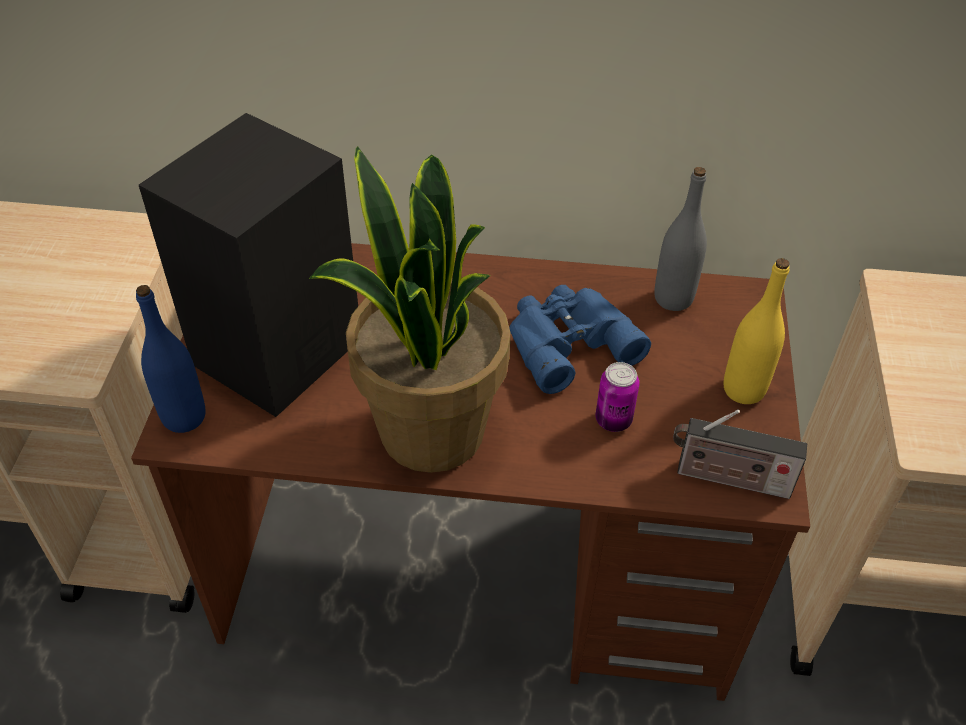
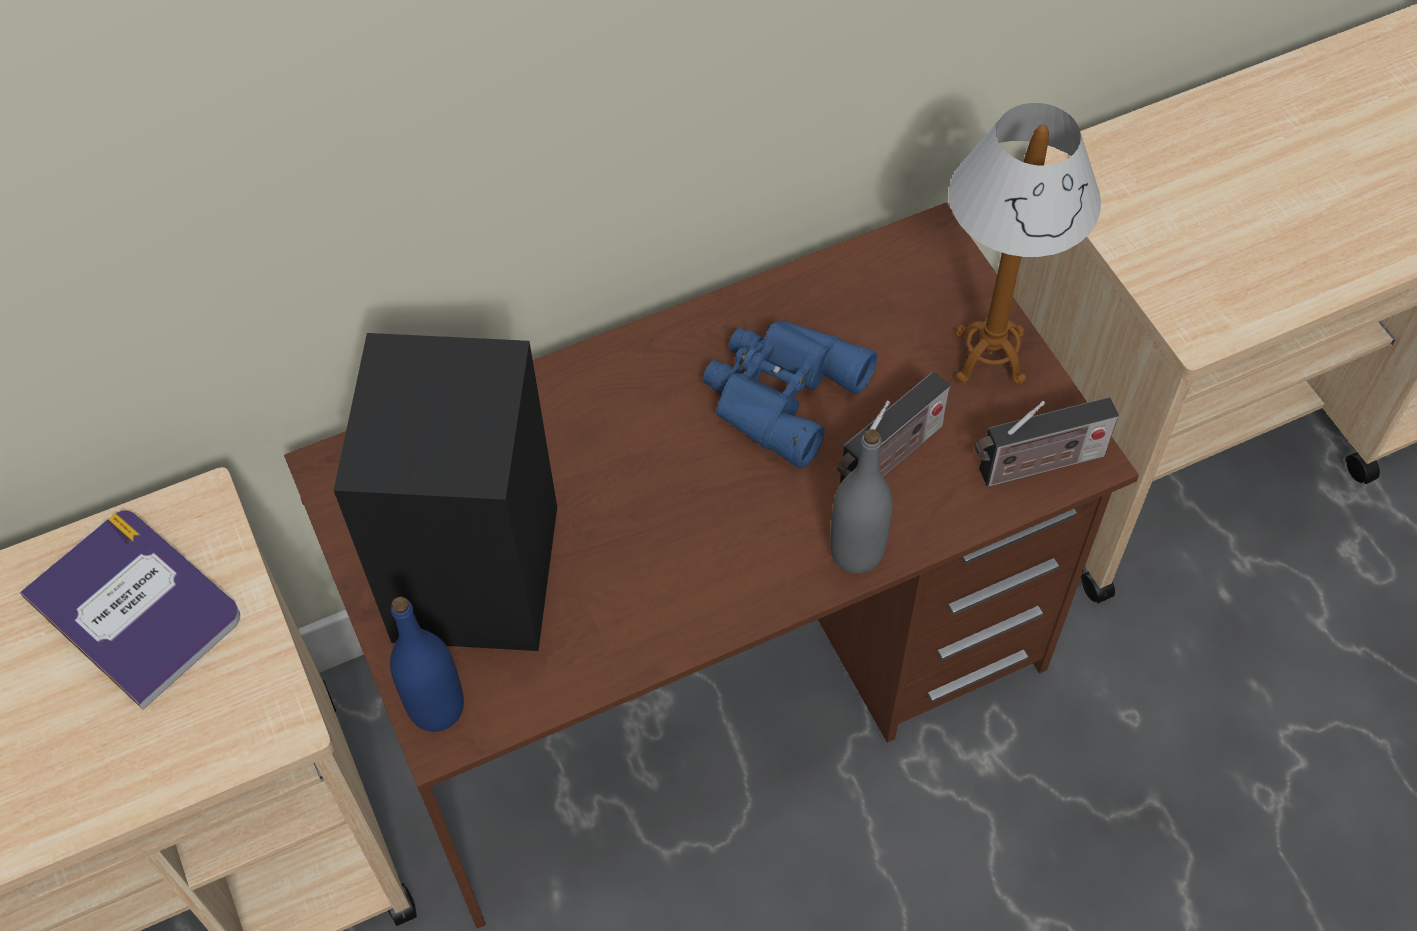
camera: 30 degrees left, 10 degrees up
(62, 265) = (135, 607): none -> book
(429, 430) = (713, 575): potted plant -> none
(613, 420) = (888, 461): can -> radio
(673, 298) = (852, 283): grey bottle -> grey bottle (856, 552)
(743, 389) = (989, 357): yellow bottle -> table lamp

